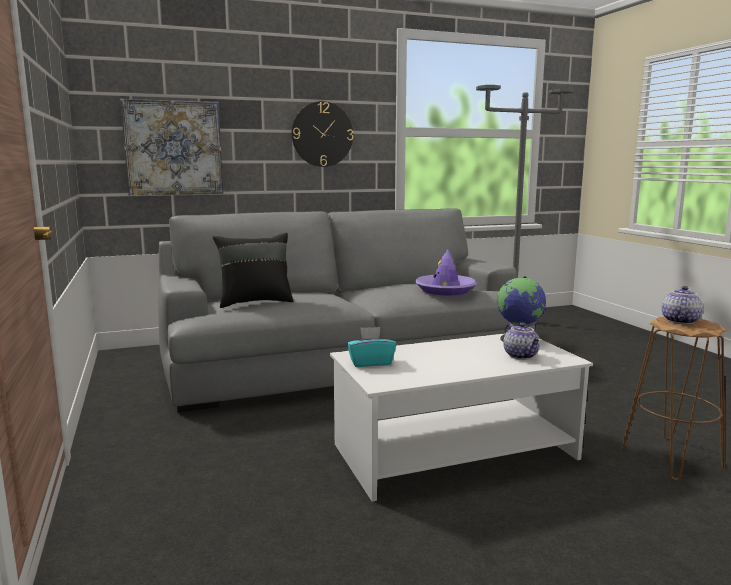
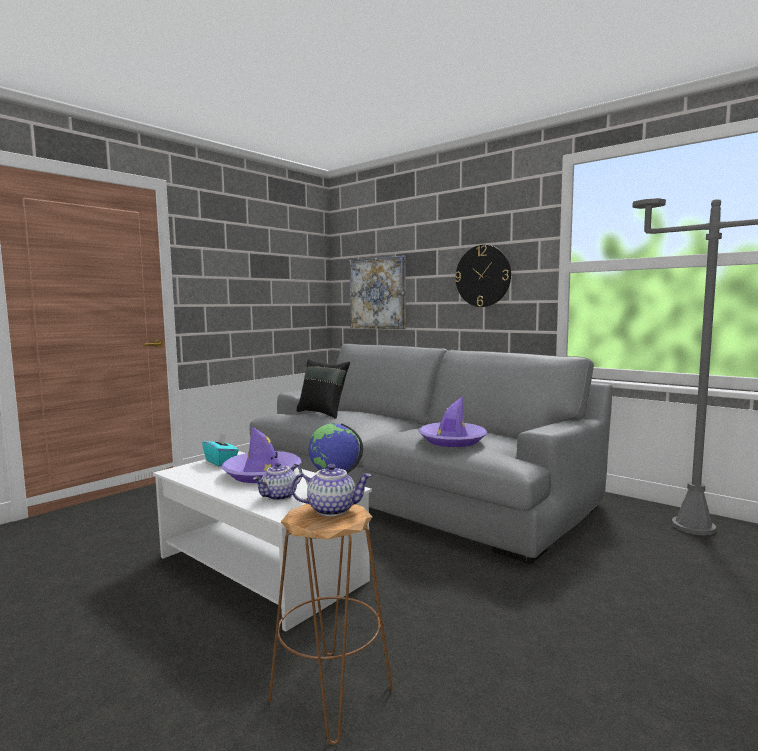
camera: 60 degrees right, 5 degrees down
(440, 353) = (262, 473): none -> purple hat

